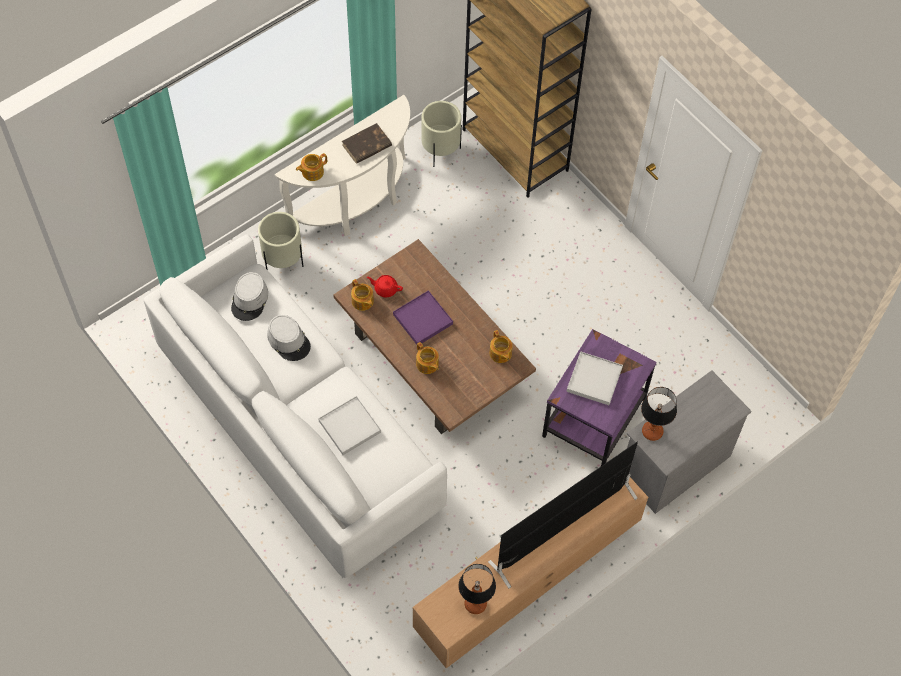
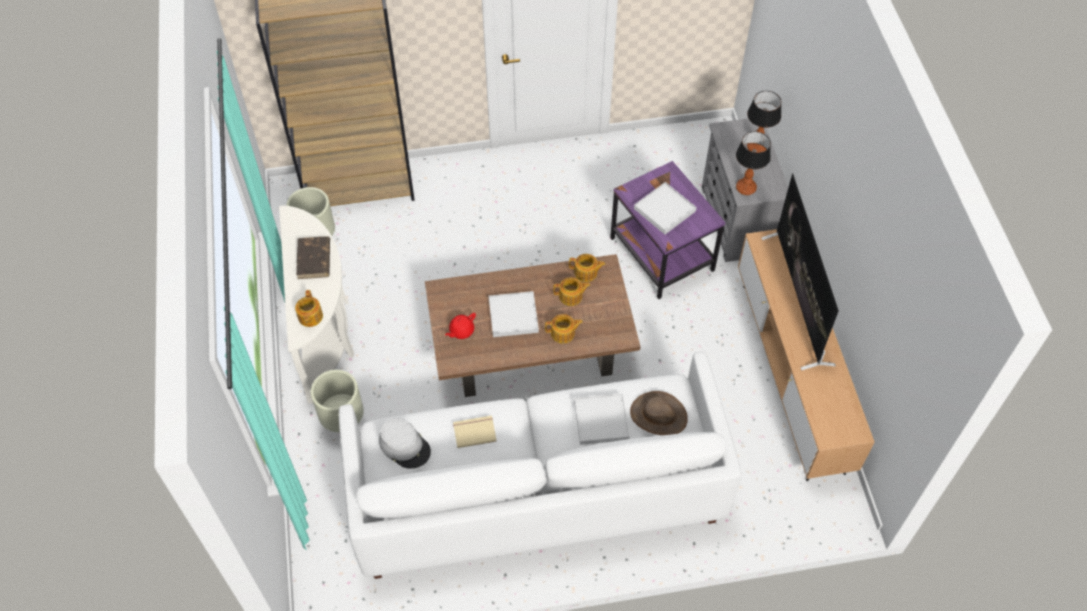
camera: 60 degrees left, 5 degrees down
(289, 340) = (474, 431): grey hat -> beige book
(362, 301) = (462, 355): teapot -> teapot (571, 296)
(378, 467) = (658, 415): none -> brown hat
(423, 319) = (513, 315): purple tray -> white tray
(476, 604) = (839, 398): table lamp -> table lamp (757, 147)

